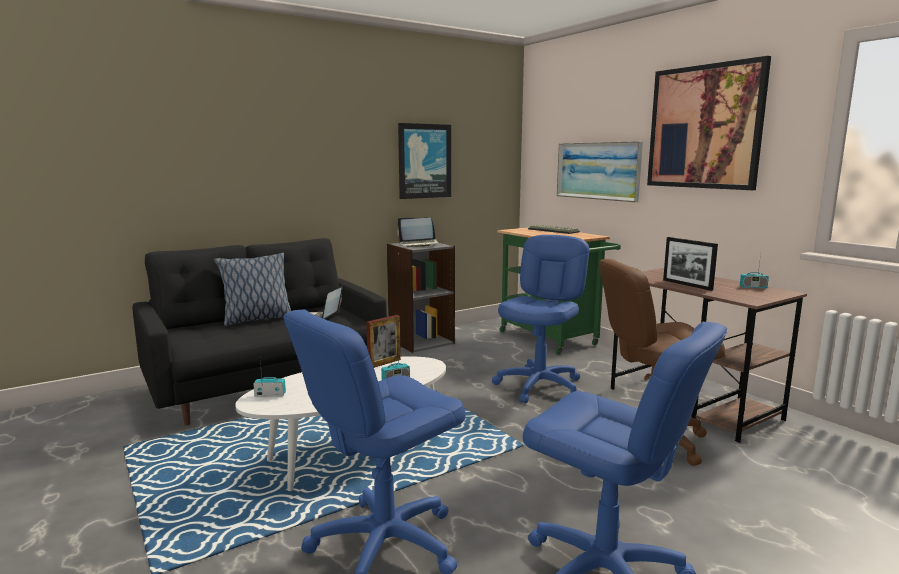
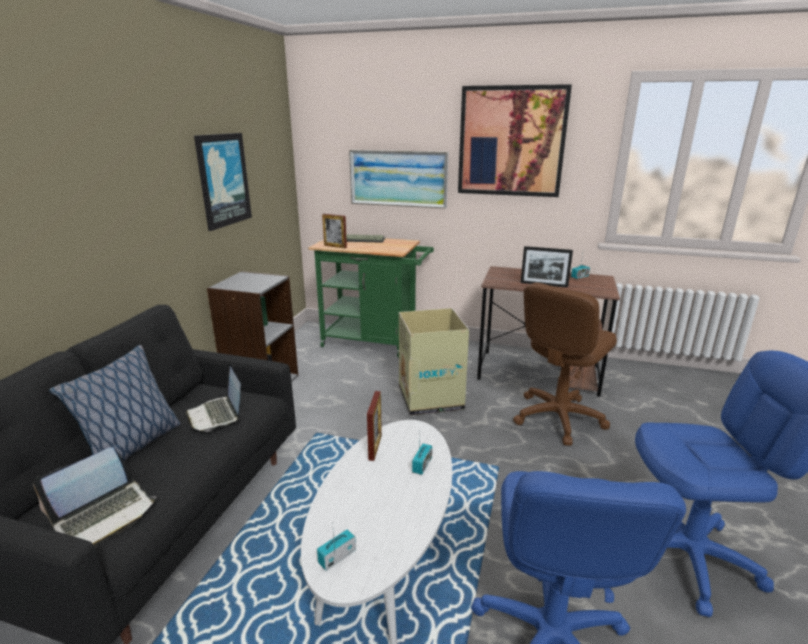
camera: 40 degrees left, 10 degrees up
(419, 244) = (247, 281): laptop -> laptop (105, 515)
(520, 231) = (335, 246): none -> picture frame
(540, 386) = (430, 398): blue office chair -> cardboard box

